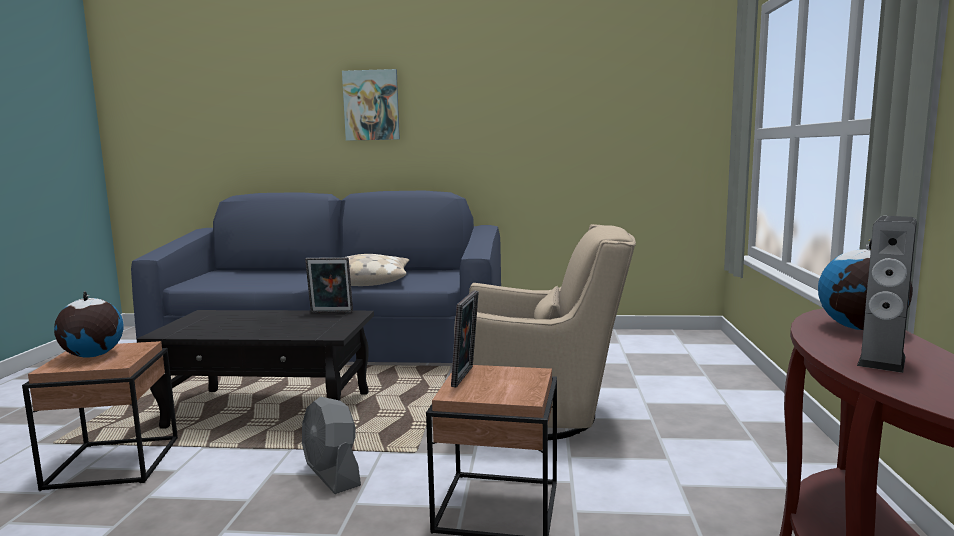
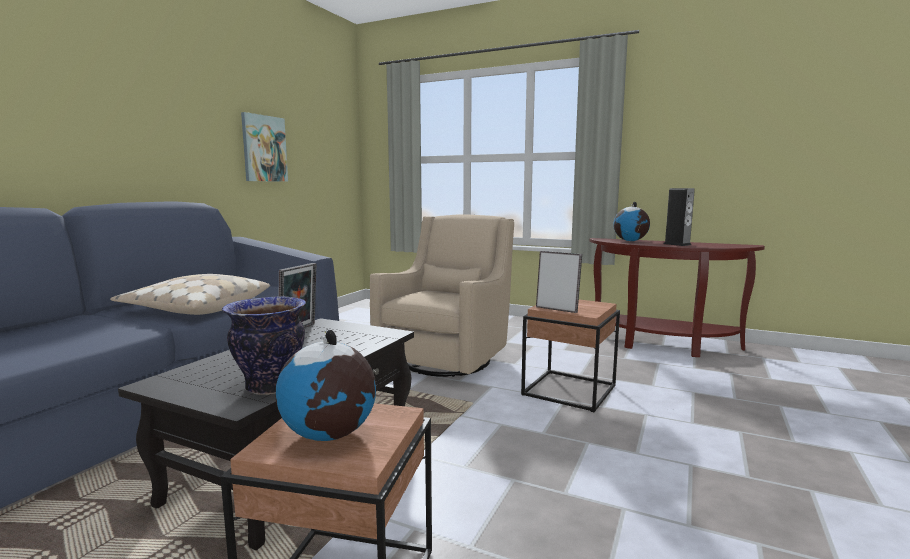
camera: 70 degrees left, 0 degrees up
(192, 332) = (269, 387): none -> vase
(332, 474) = (489, 438): grey fan -> none
(371, 105) = (77, 87): picture -> picture (264, 148)

